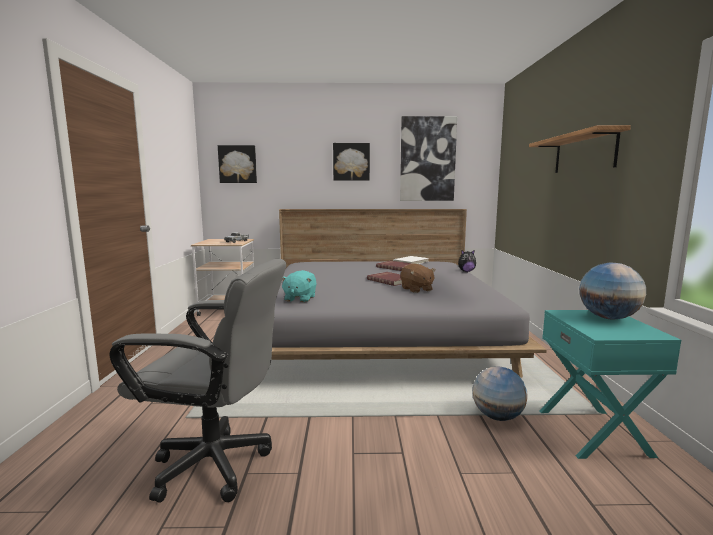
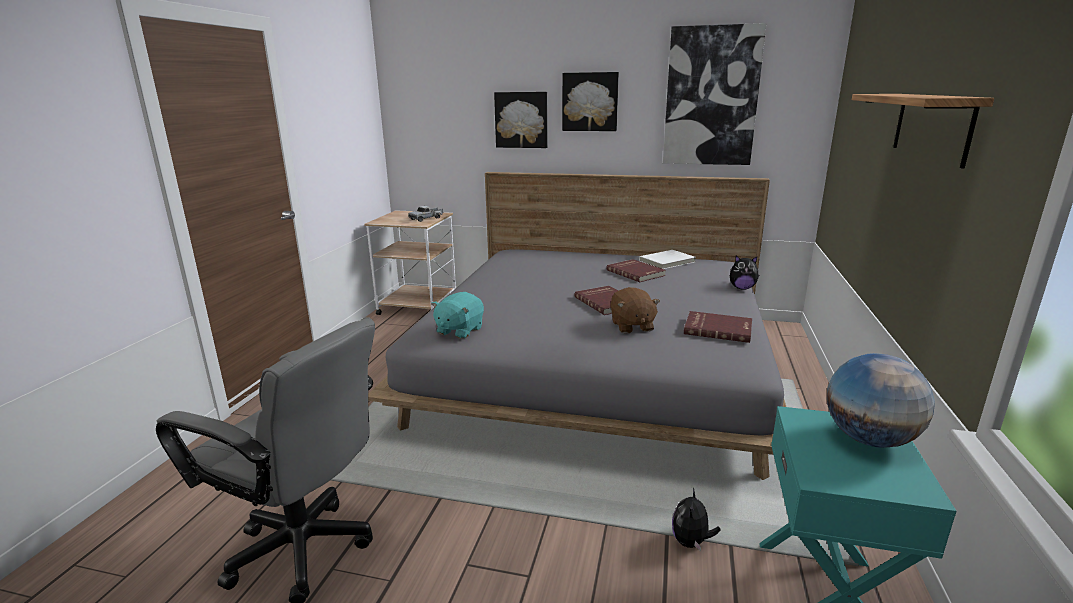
camera: 15 degrees right, 10 degrees up
(238, 164) = (431, 106): picture -> picture (521, 120)
(470, 287) = (718, 329): none -> red book
(497, 417) = (691, 542): globe -> plush toy

